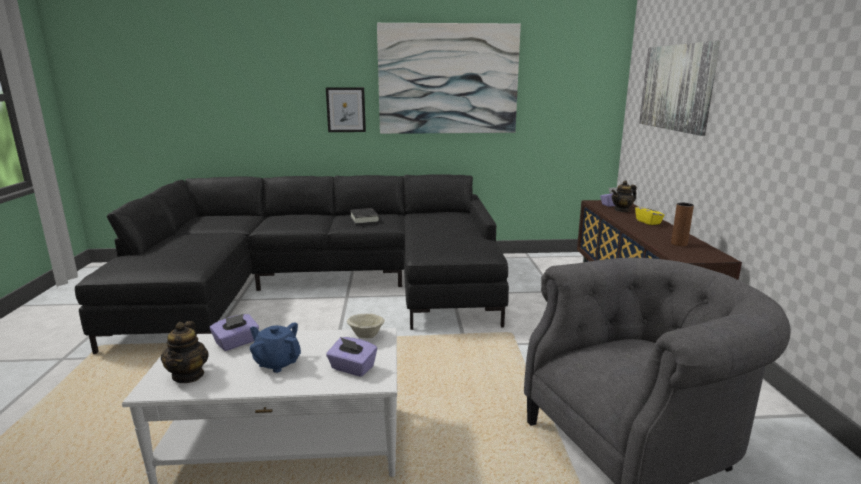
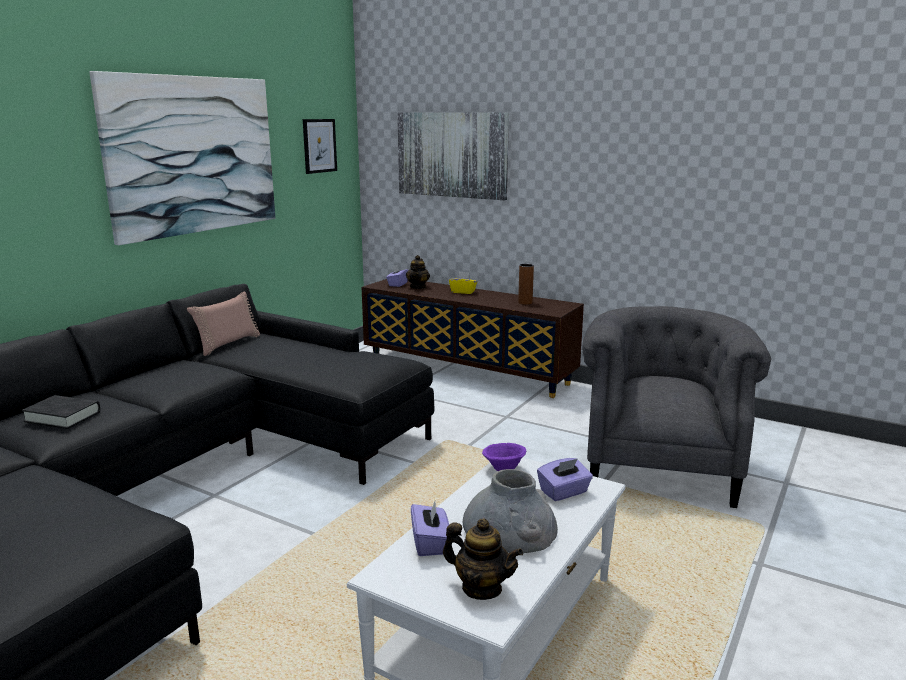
camera: 55 degrees left, 0 degrees up
(277, 362) = (510, 527): blue teapot -> grey vase
(346, 109) = (57, 214): picture -> picture (319, 146)
(364, 219) = (179, 377): black book -> black book (63, 417)
(366, 336) = (503, 469): beige bowl -> purple bowl
(433, 213) = (228, 344): none -> beige pillow

